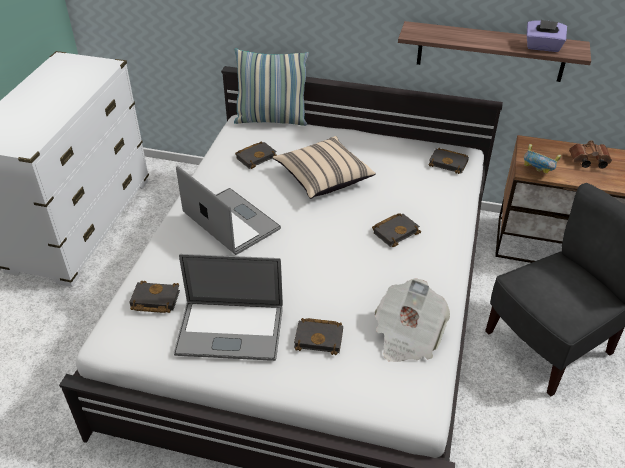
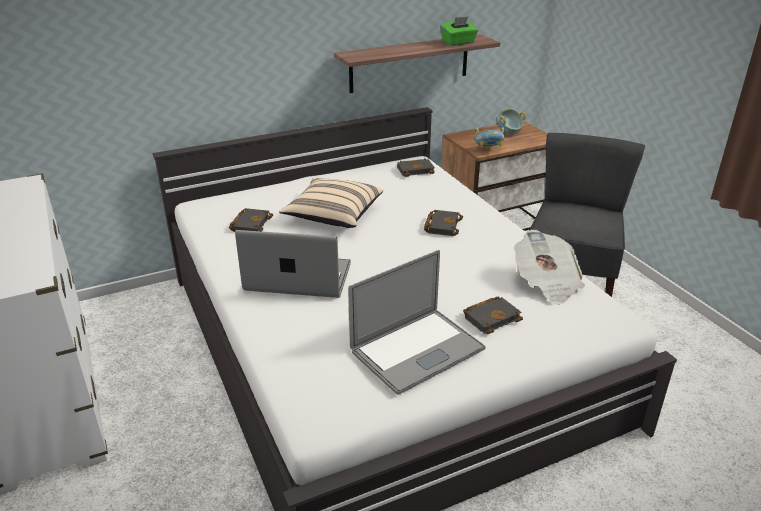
camera: 40 degrees left, 10 degrees down
(154, 301) = (315, 367): black book -> none
(271, 120) = (224, 194): pillow -> none
(543, 47) = (458, 43): purple tissue box -> green tissue box
(587, 162) = (509, 133): brown binoculars -> bowl

